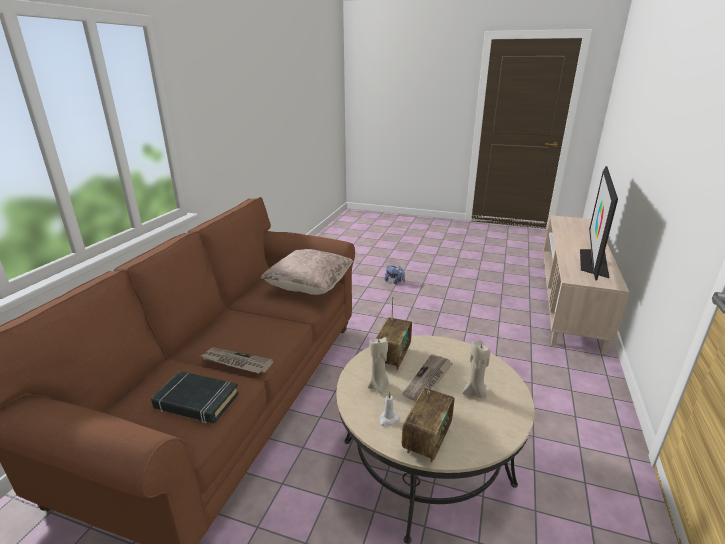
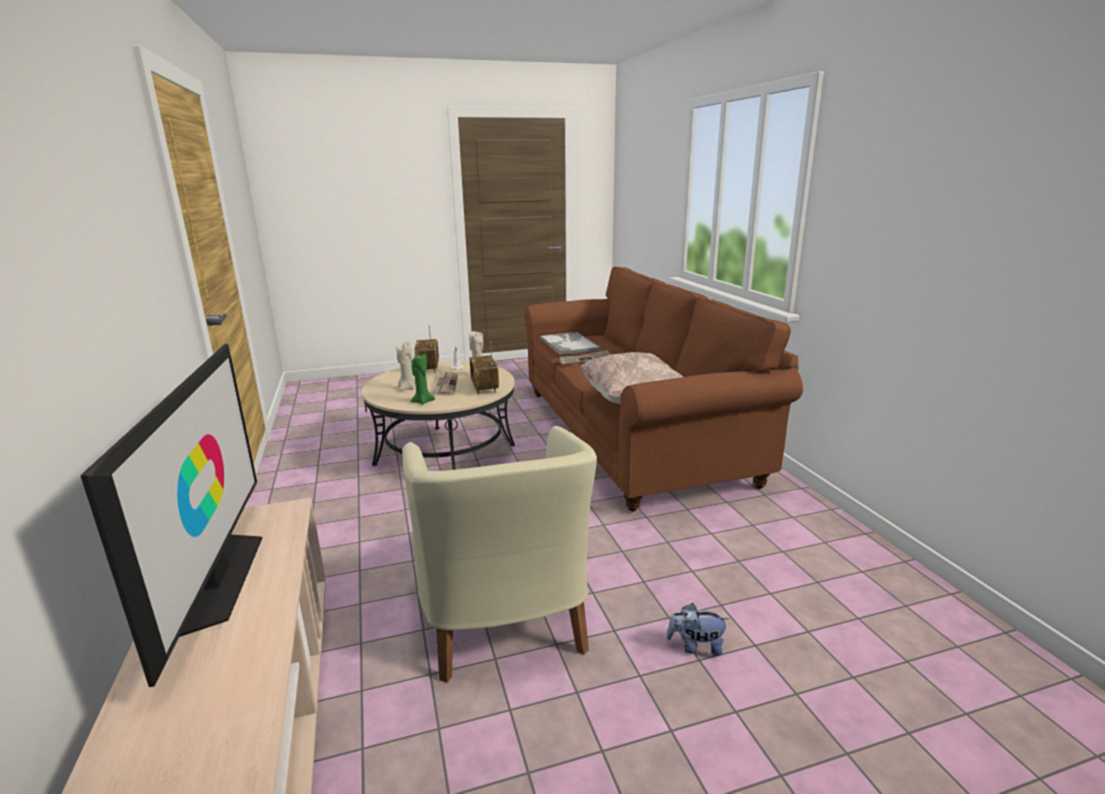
camera: 145 degrees right, 5 degrees down
(196, 401) = (568, 344): black book -> tray
(460, 312) = (503, 619): none -> beige armchair
(467, 358) = (422, 401): none -> green candle

